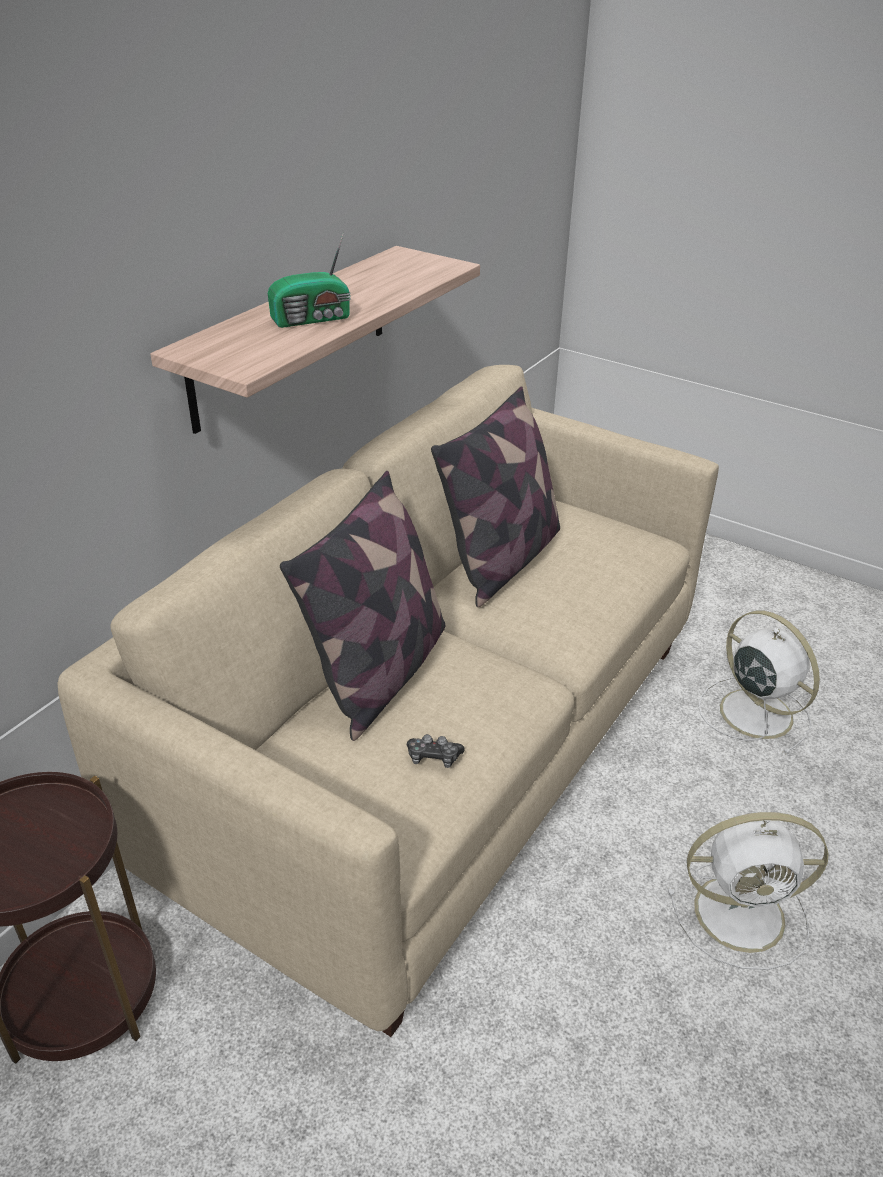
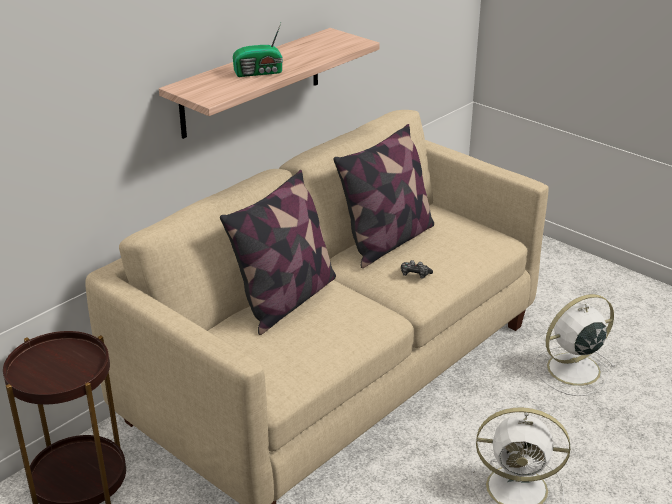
camera: 10 degrees right, 5 degrees down
(433, 757) = (307, 348): game controller -> game controller (415, 274)
(753, 711) = (571, 370): white fan -> white fan turned 90 degrees counterclockwise

